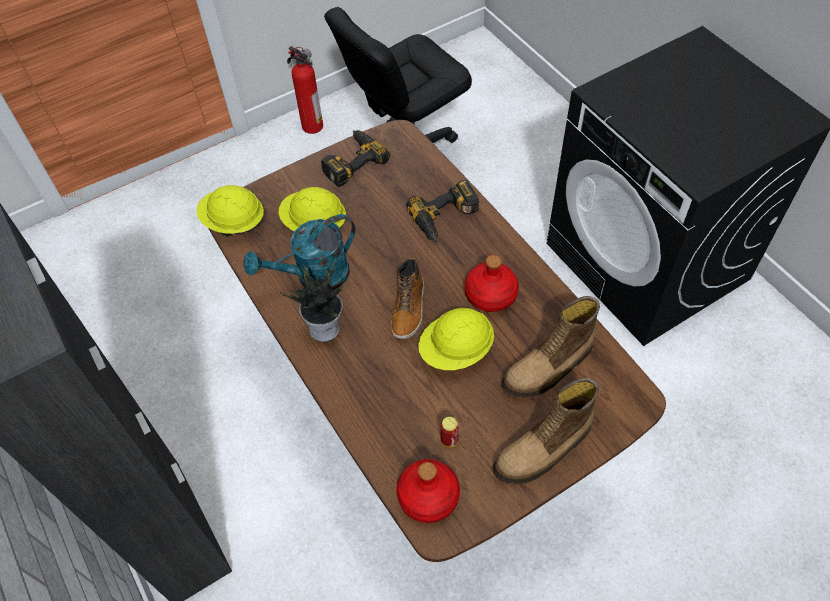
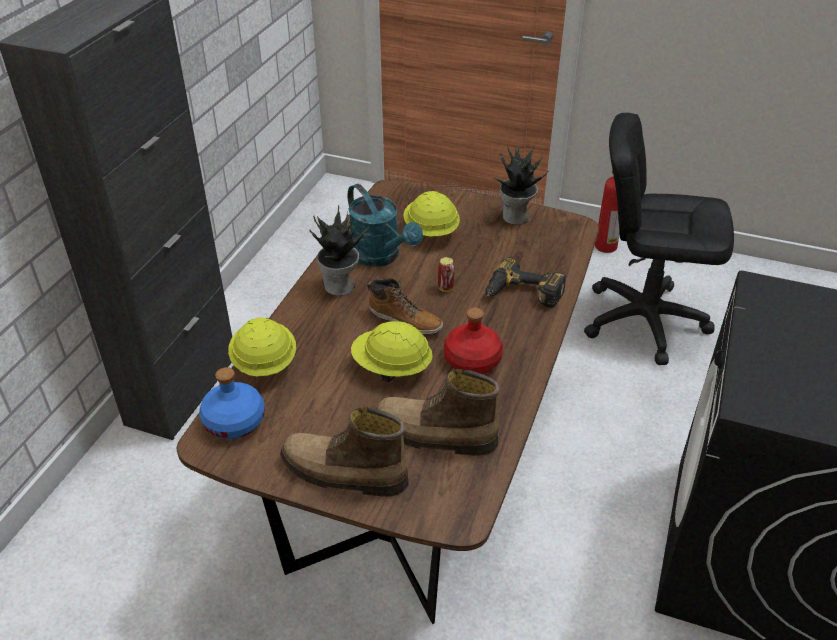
camera: 50 degrees right, 15 degrees down
(233, 223) = (387, 196): yellow hard hat -> yellow hard hat (264, 363)
(314, 277) = (381, 257): turquoise watering can -> turquoise watering can turned 150 degrees counterclockwise
(351, 161) = (515, 217): power drill -> potted plant
(409, 309) = (405, 320): boot -> boot turned 120 degrees counterclockwise
(428, 495) = (235, 421): red bottle -> blue bottle
(449, 440) = (299, 407): can -> can (445, 288)

